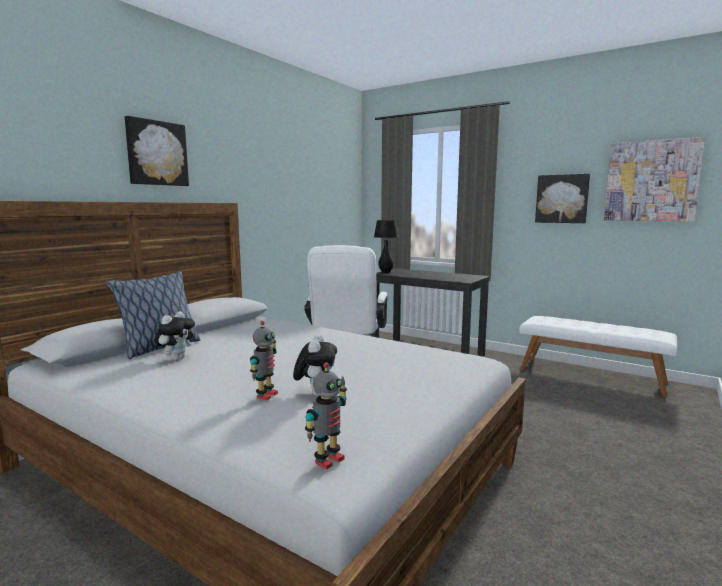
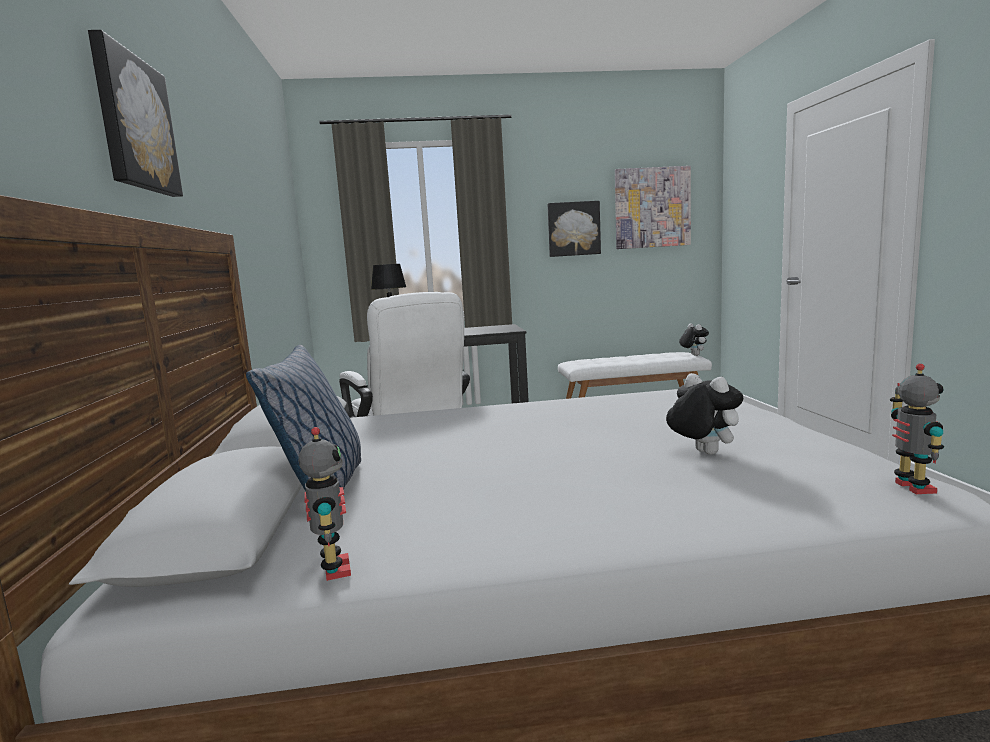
camera: 40 degrees left, 0 degrees up
(177, 358) = (405, 490): plush toy -> plush toy (693, 355)
(265, 395) = (676, 472): toy robot -> toy robot (333, 570)

